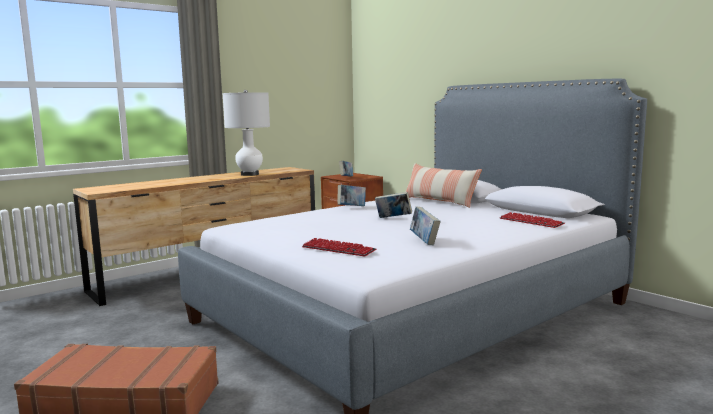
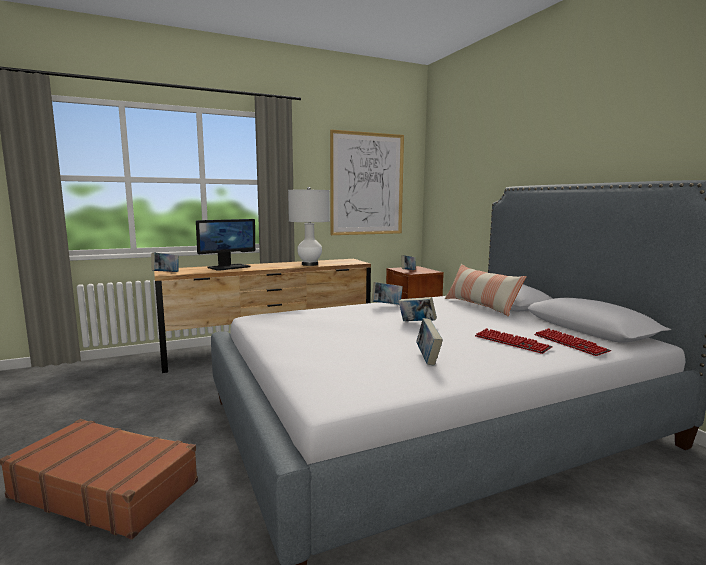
camera: 15 degrees right, 0 degrees up
(97, 191) = (166, 273): none -> book
(161, 182) = (229, 267): none -> monitor
(296, 85) = (367, 184): none -> picture
(338, 249) = (327, 359): keyboard -> keyboard (511, 342)

